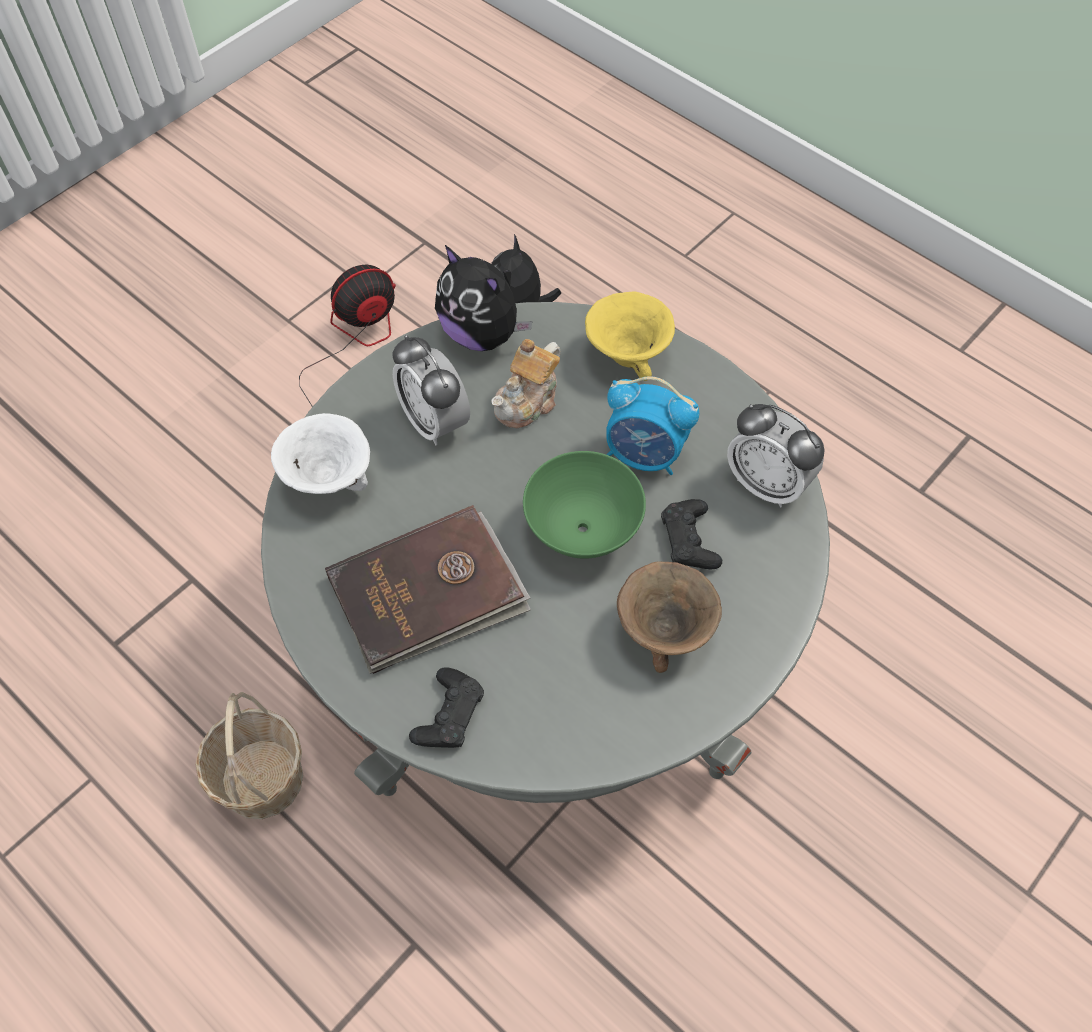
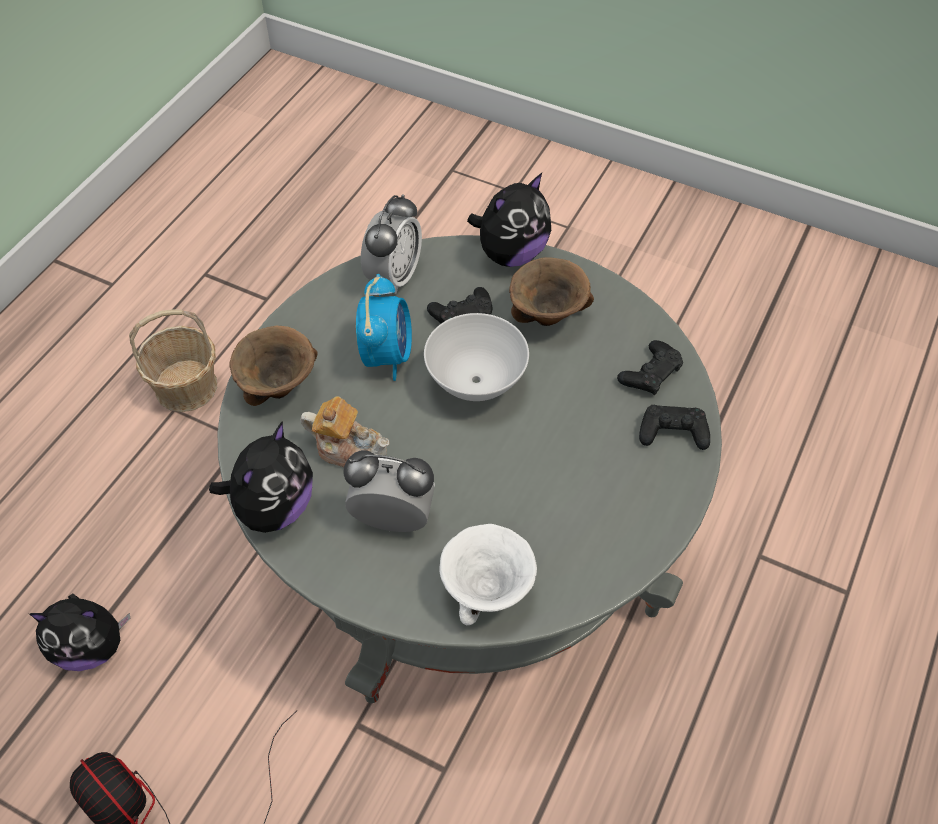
camera: 105 degrees left, 5 degrees down
(261, 779) = (686, 720): basket -> basket (187, 387)
(429, 593) = (574, 474): brown book -> none
(435, 422) = (393, 519): alarm clock -> alarm clock turned 120 degrees counterclockwise
(542, 720) = (650, 373): none -> black game controller
(582, 531) = (477, 382): green bowl -> white bowl
(628, 357) = (279, 386): yellow bowl -> brown bowl
(782, 618) = (511, 253): none -> plush toy

